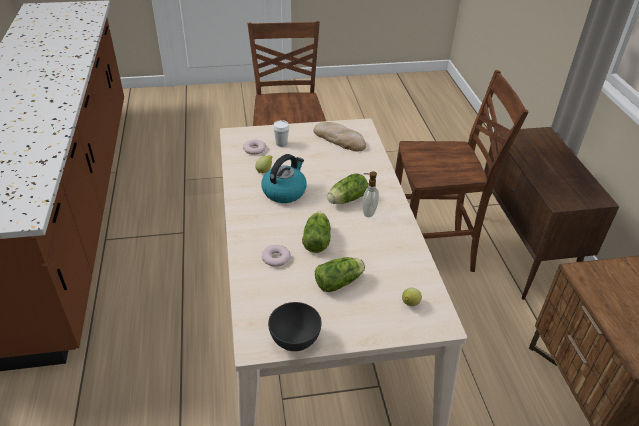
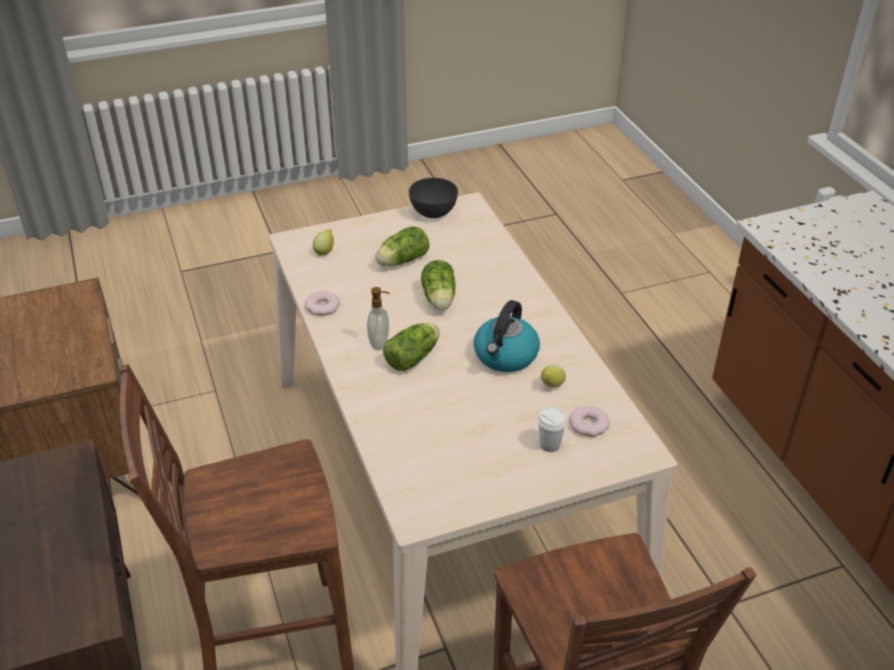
camera: 170 degrees right, 0 degrees up
(276, 258) = (480, 274): donut -> donut (323, 307)
(340, 139) = (450, 473): bread -> none

